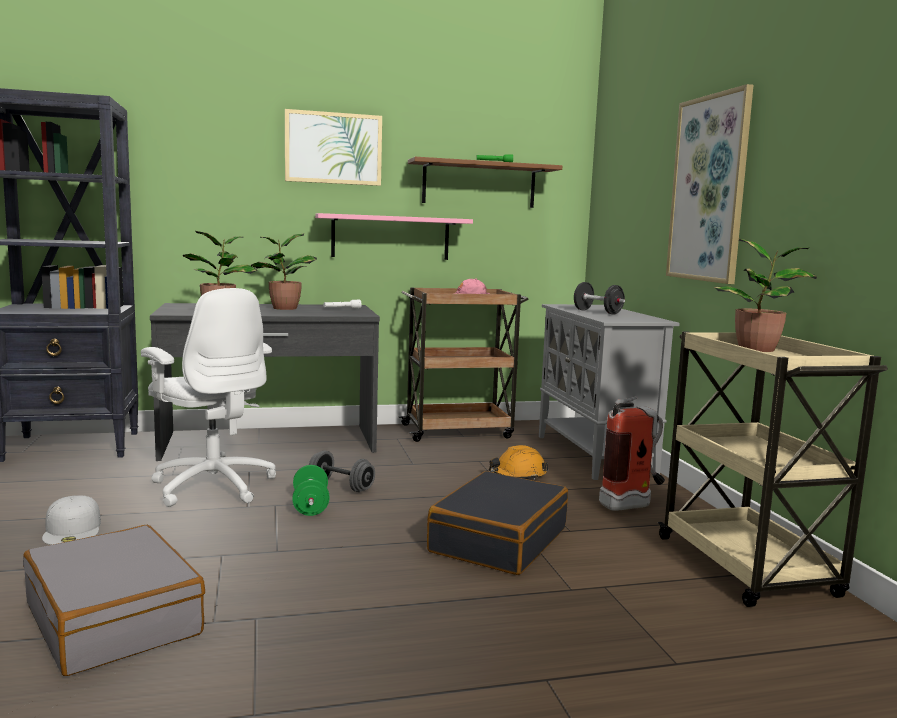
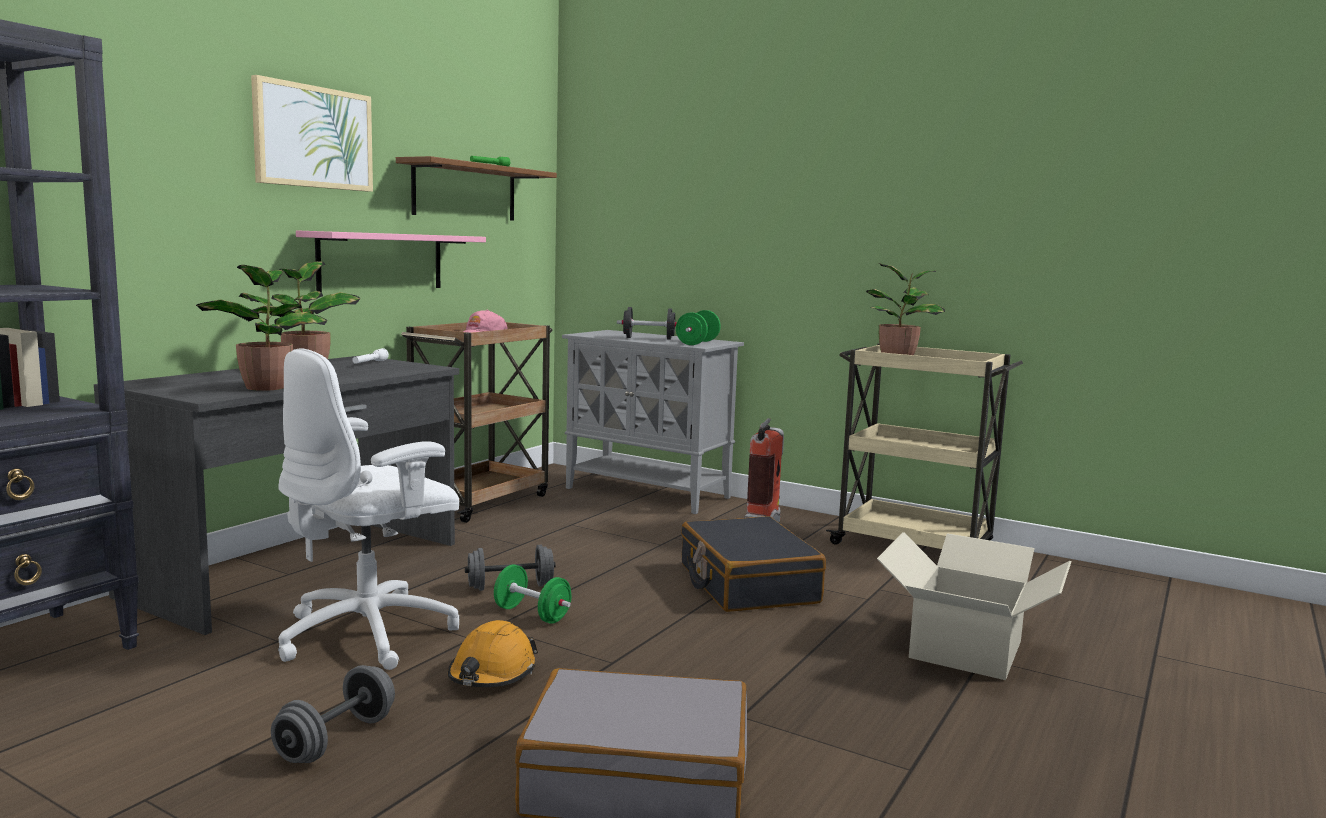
camera: 45 degrees left, 0 degrees up
(73, 530) = (336, 740): white cap -> grey dumbbell
(213, 486) = (370, 633): white office chair -> white office chair turned 135 degrees clockwise
(517, 475) = (633, 527): orange hard hat -> orange hard hat (492, 674)
(552, 666) = (967, 649): none -> cardboard box
(622, 318) = (697, 343): none -> green dumbbell
(709, 189) = (775, 212): picture -> none

